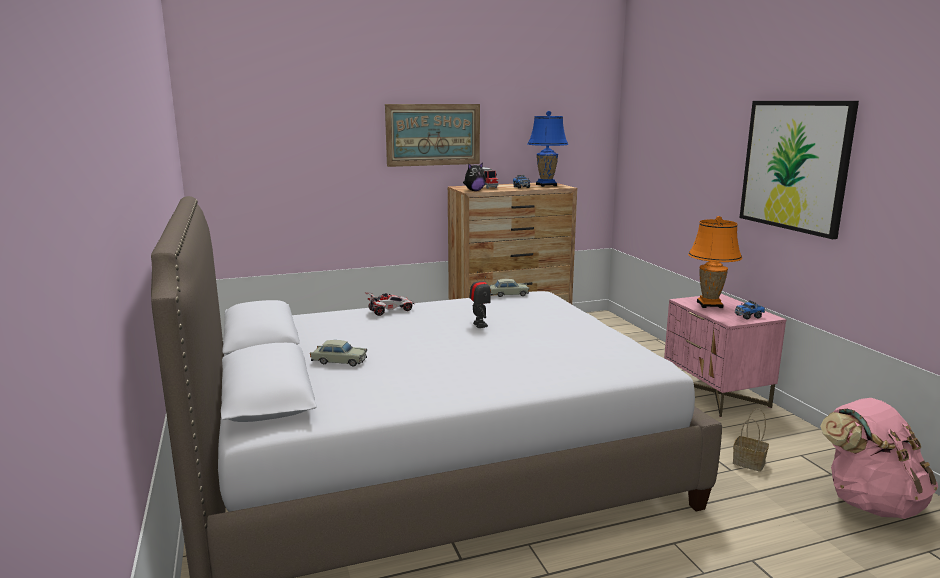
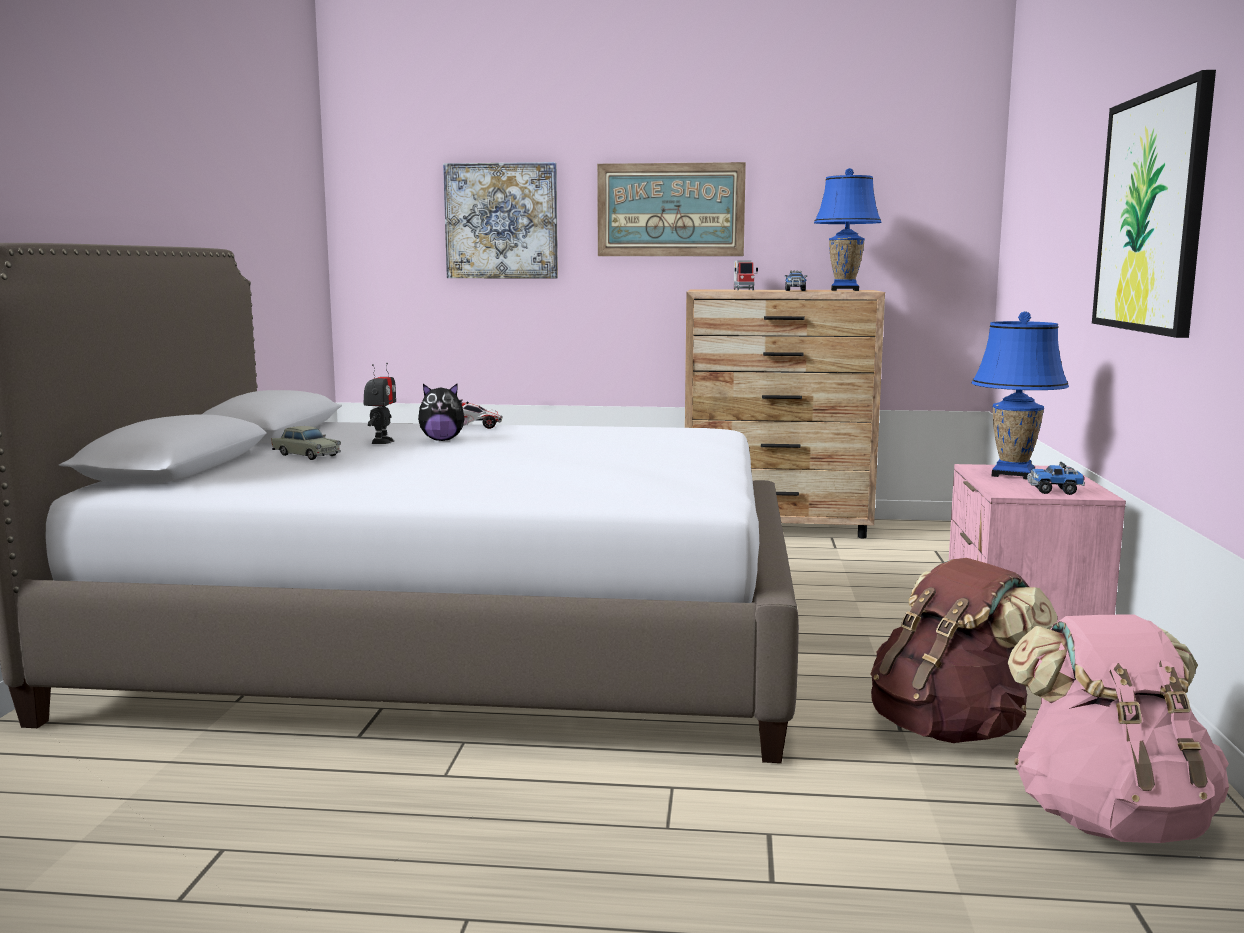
camera: 25 degrees right, 5 degrees down
(318, 144) = (501, 221): none -> picture
(474, 191) = (708, 290): plush toy -> plush toy (442, 440)
(480, 325) = (552, 446): toy robot -> toy robot (382, 442)
(508, 294) = (663, 426): beige toy car -> none
(710, 305) = (1013, 474): orange table lamp -> blue table lamp
(750, 463) = (949, 729): basket -> brown backpack

